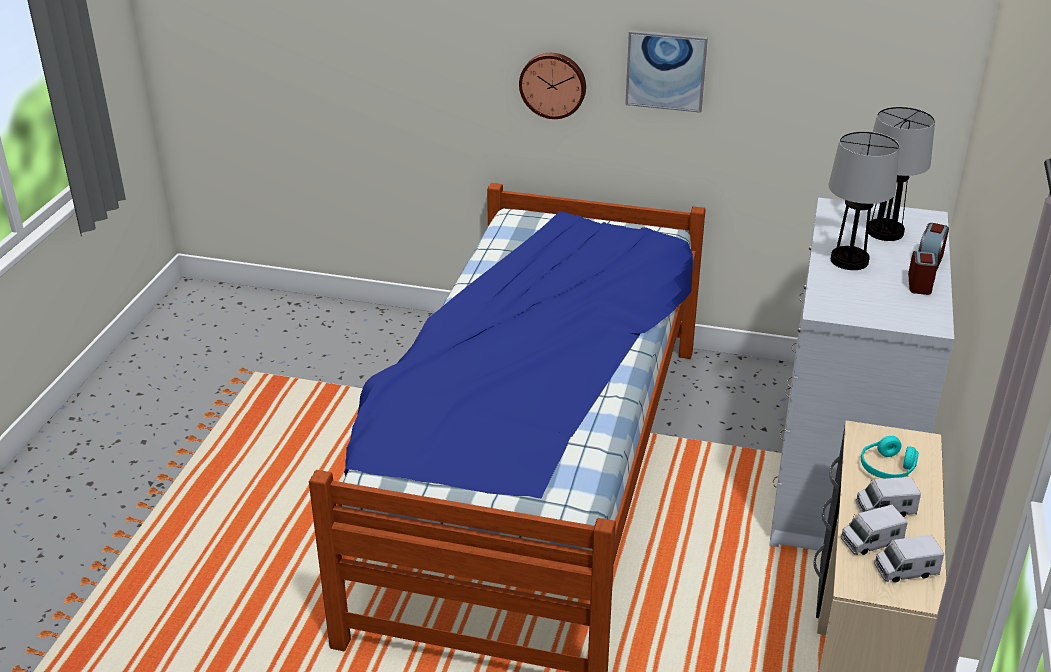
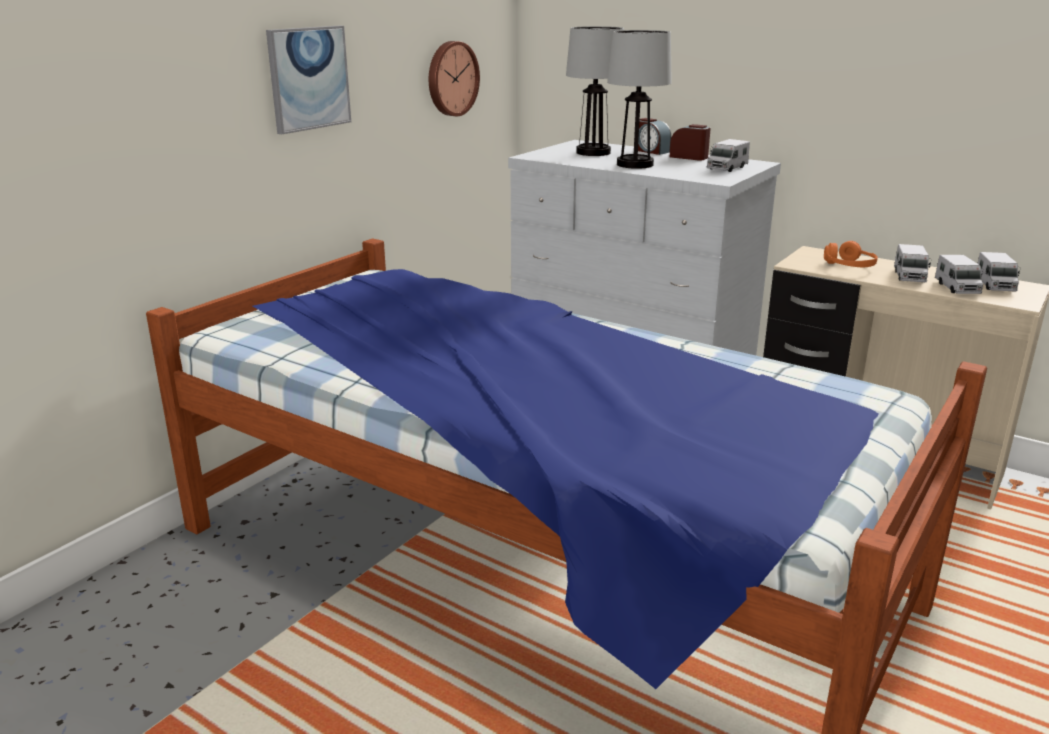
camera: 70 degrees left, 10 degrees down
(553, 84) = (193, 131): wall clock -> wall clock (451, 78)
(884, 310) = (726, 168): none -> toy truck
(887, 468) = (849, 266): turquoise headphones -> orange headphones

